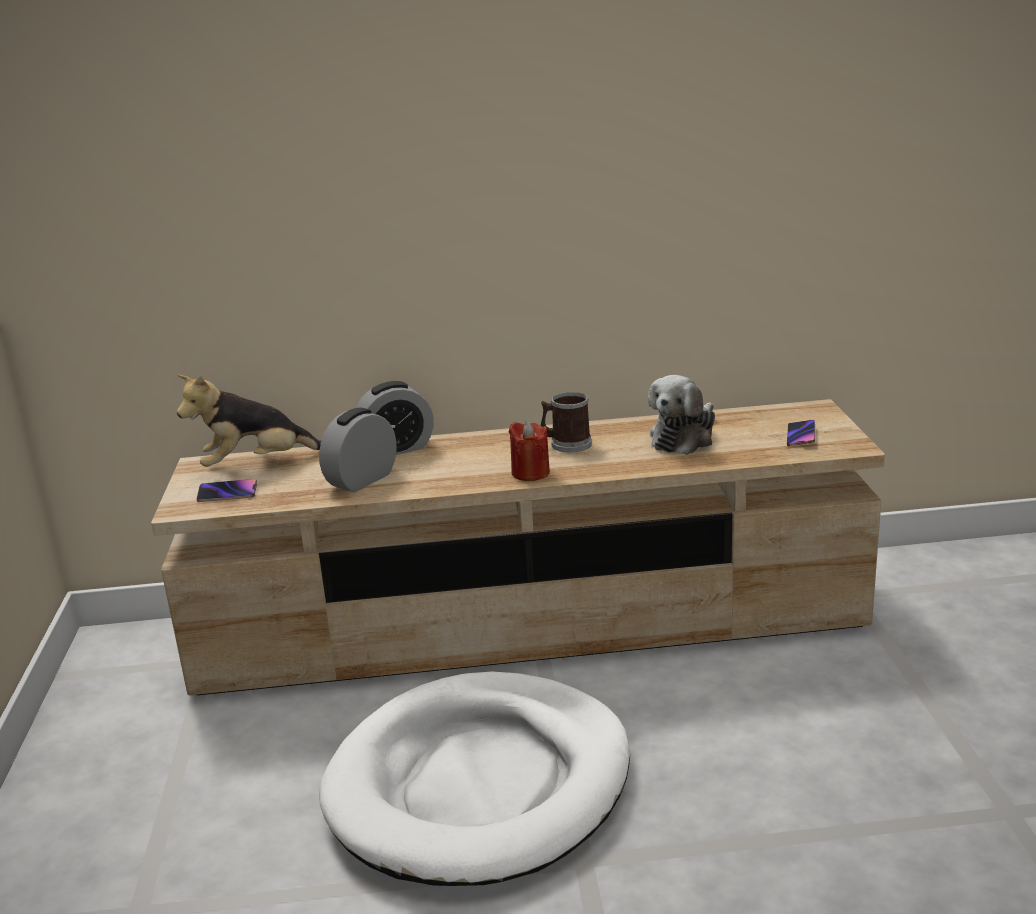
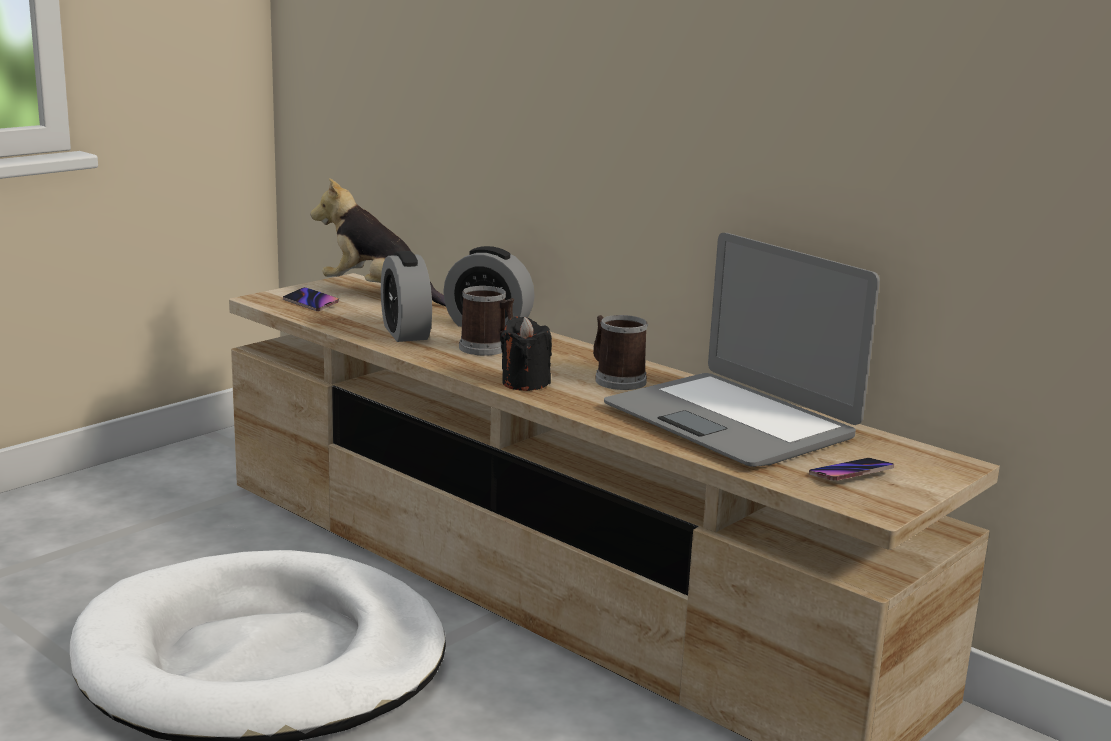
camera: 45 degrees right, 5 degrees down
(362, 480) = (405, 332): alarm clock -> alarm clock turned 105 degrees counterclockwise
(444, 464) = (488, 349): none -> mug
(530, 473) = (525, 383): red candle -> black candle
(684, 438) = (731, 422): plush toy -> laptop

